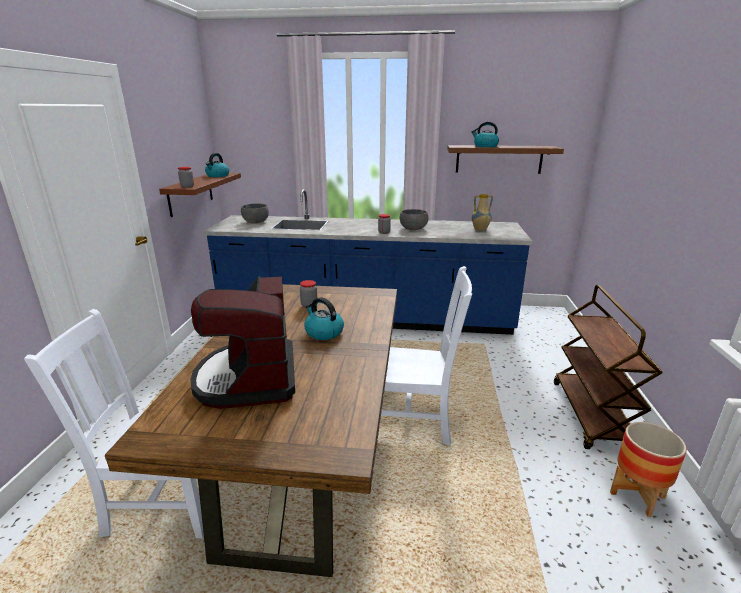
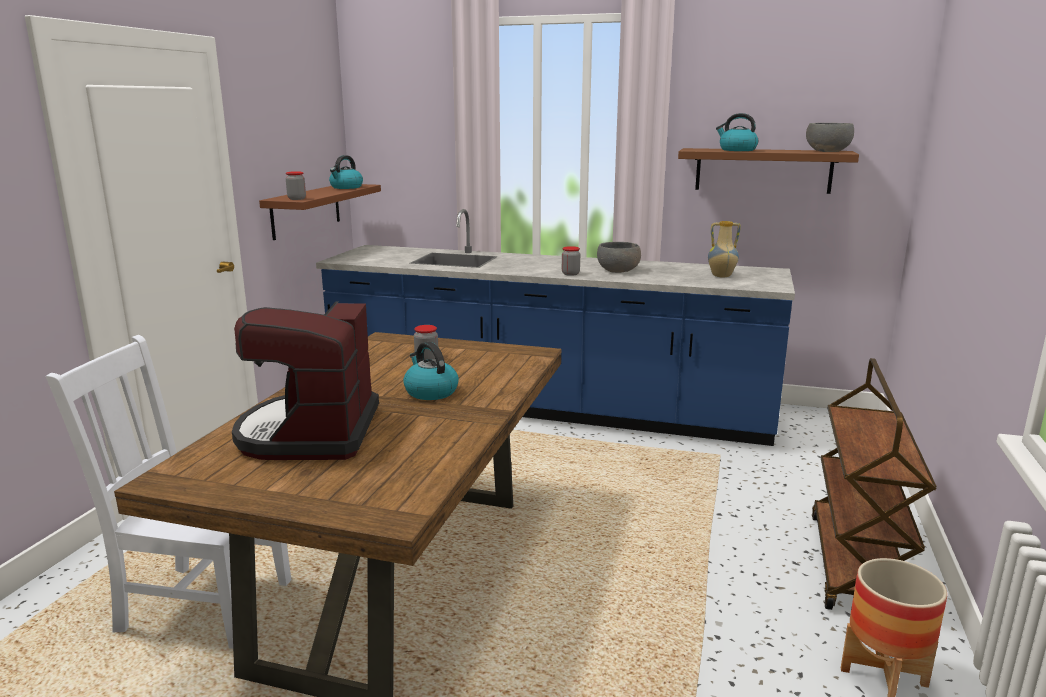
camera: 10 degrees right, 5 degrees down
(256, 222) = (393, 254): grey bowl -> grey bowl (827, 151)
(414, 421) = (571, 546): white chair -> none

